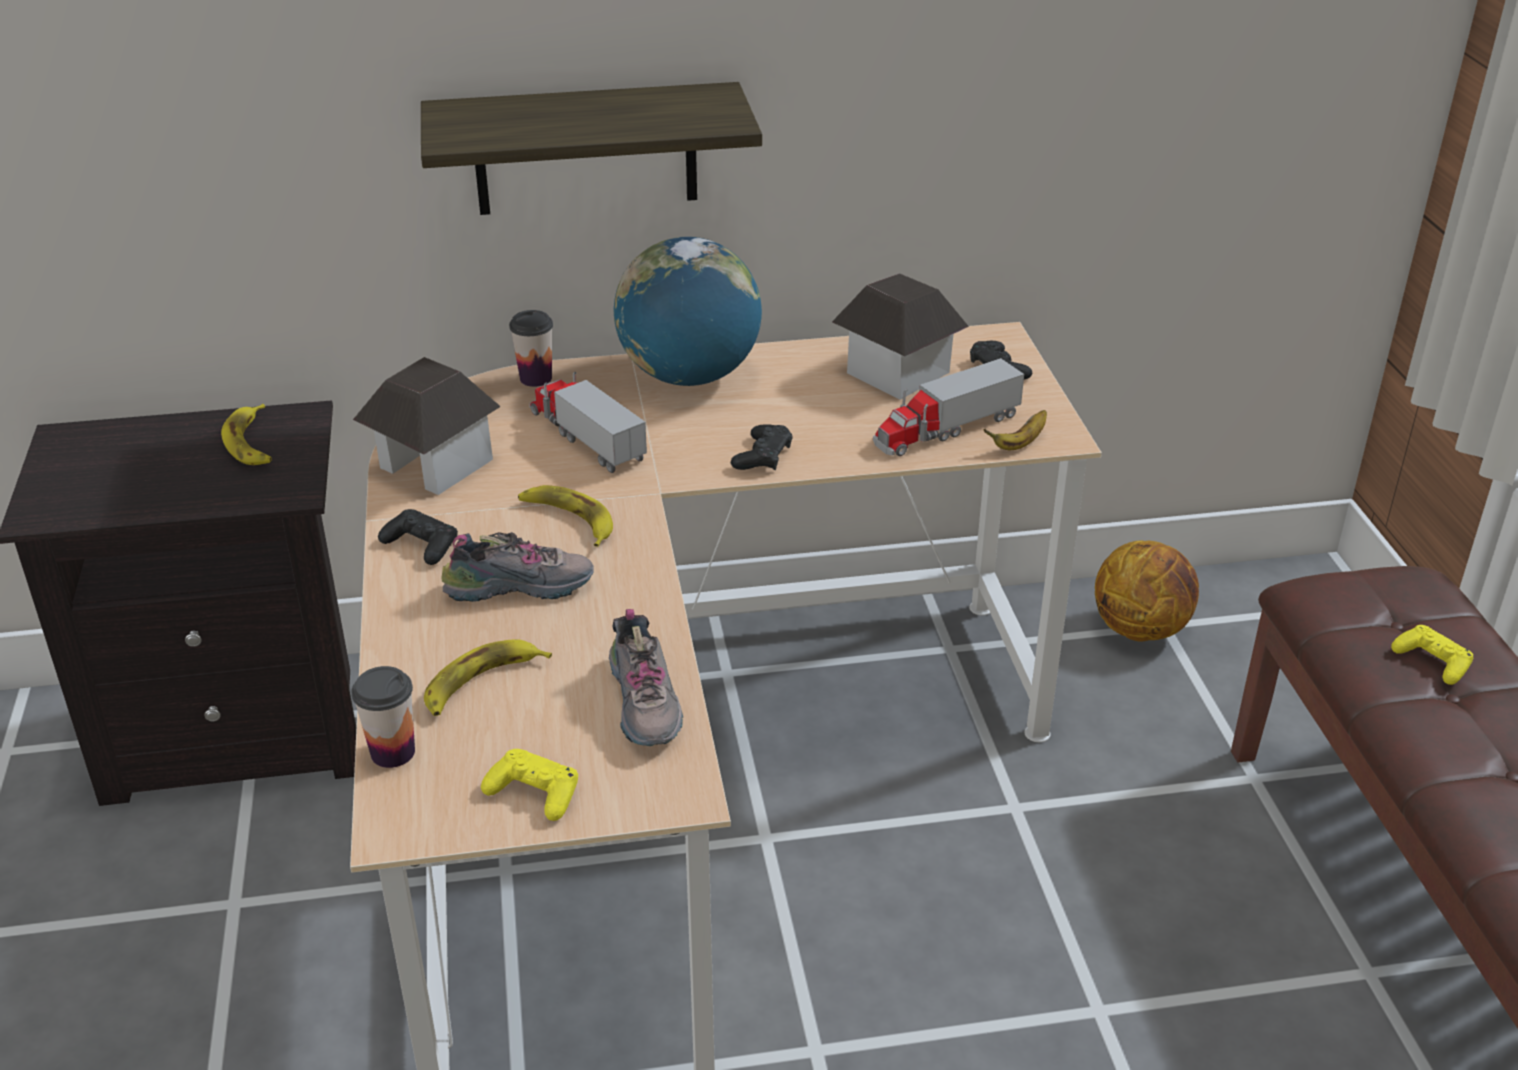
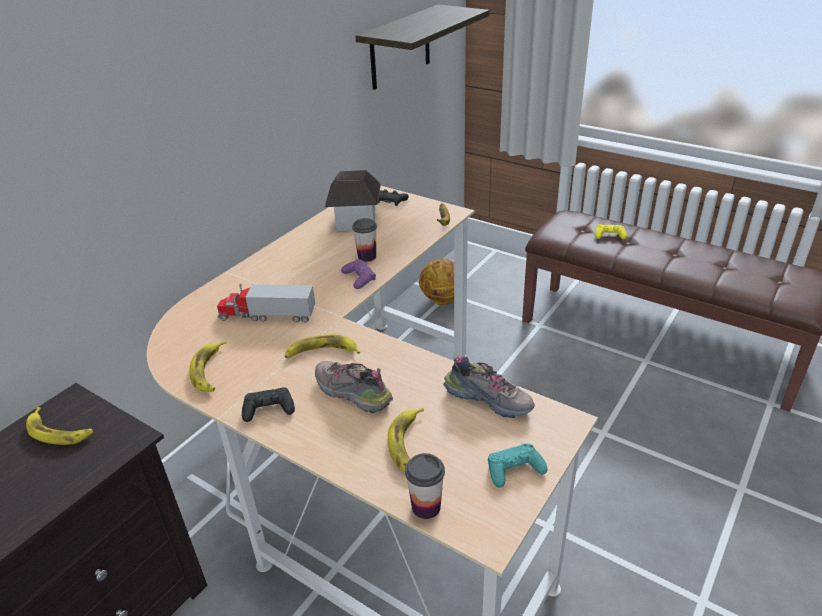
camera: 45 degrees left, 0 degrees up
(434, 464) = (209, 371): toy house -> banana
(520, 586) = (350, 393): shoe -> shoe turned 90 degrees counterclockwise
(534, 792) = (514, 469): yellow game controller -> turquoise game controller
(536, 378) = (196, 305): cup -> cup (367, 256)
(585, 149) = (175, 159): shelf -> shelf (400, 47)
(689, 376) = (271, 266): globe -> none
(762, 456) = (359, 278): black game controller -> purple game controller
(945, 429) = (410, 230): toy truck -> none

